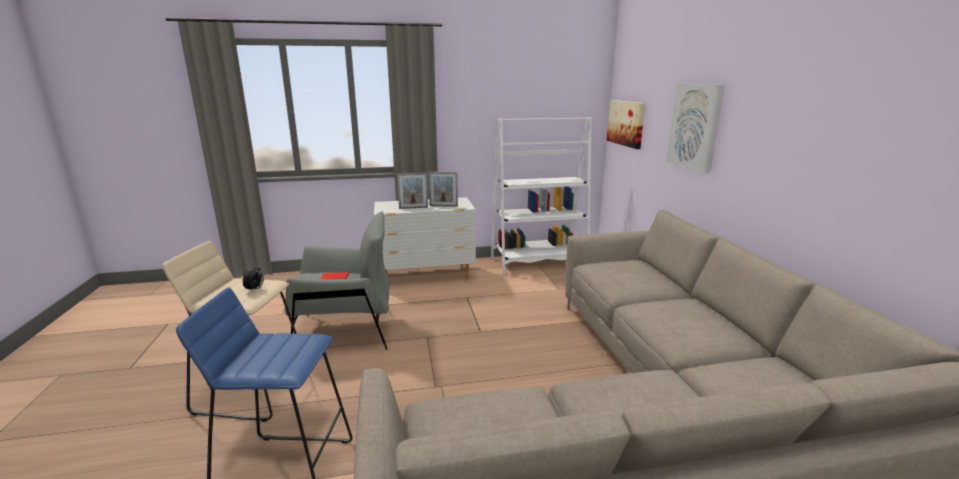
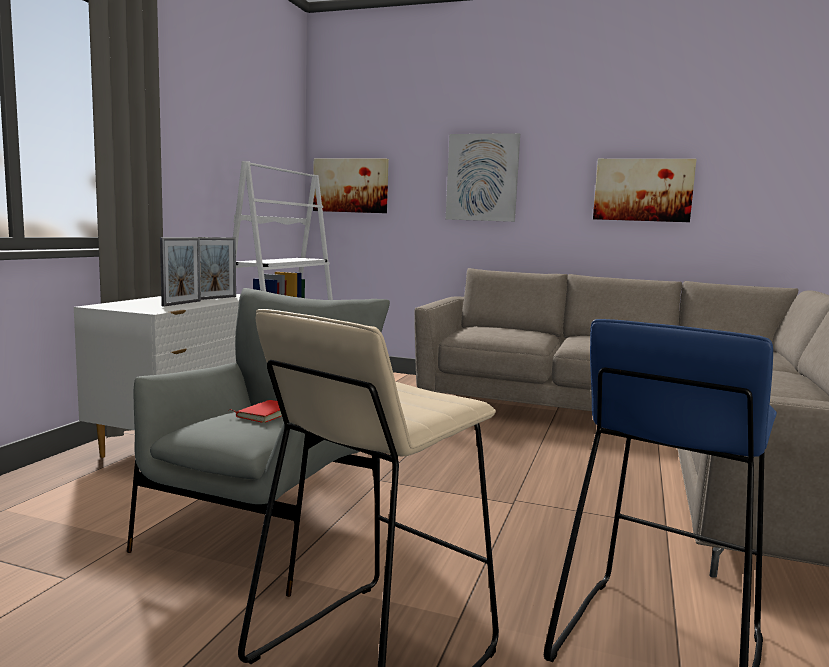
camera: 60 degrees left, 10 degrees down
(255, 289) = (403, 391): alarm clock -> none
(820, 160) = (643, 190): none -> picture

